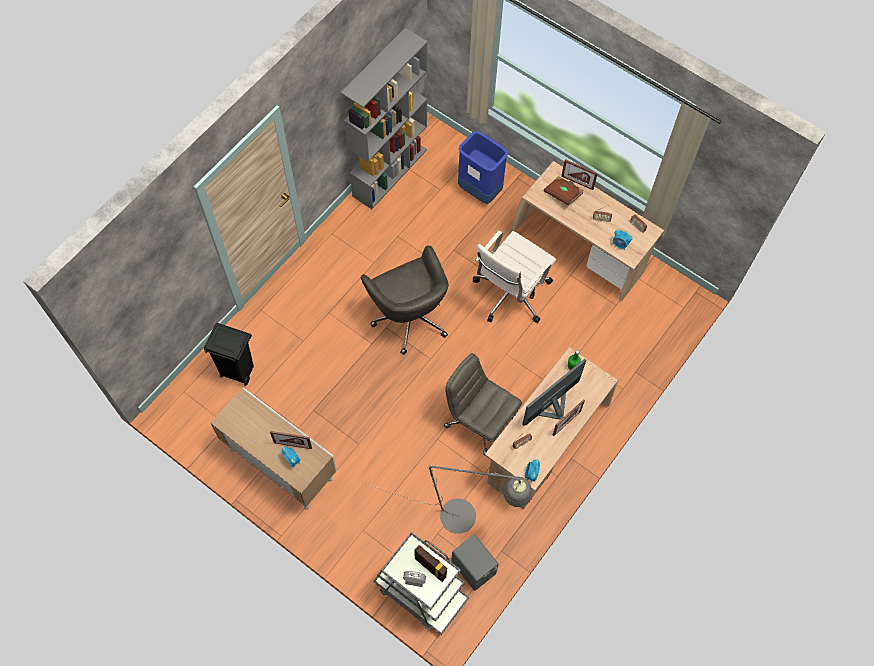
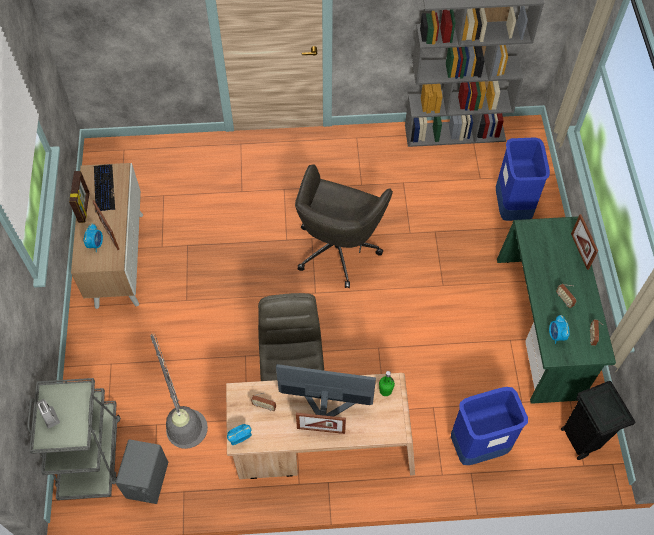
camera: 50 degrees right, 5 degrees down
(238, 372) = (173, 170): black trash can -> black trash can (580, 439)
(248, 421) = (104, 188): none -> keyboard
(430, 567) = (73, 421): picture frame -> picture frame (84, 207)
(510, 294) = (439, 306): white office chair -> none
(563, 194) = (554, 249): brown book -> none
(578, 251) = (540, 328): beige desk -> green desk
(622, 353) = (478, 446): none -> blue trash can

